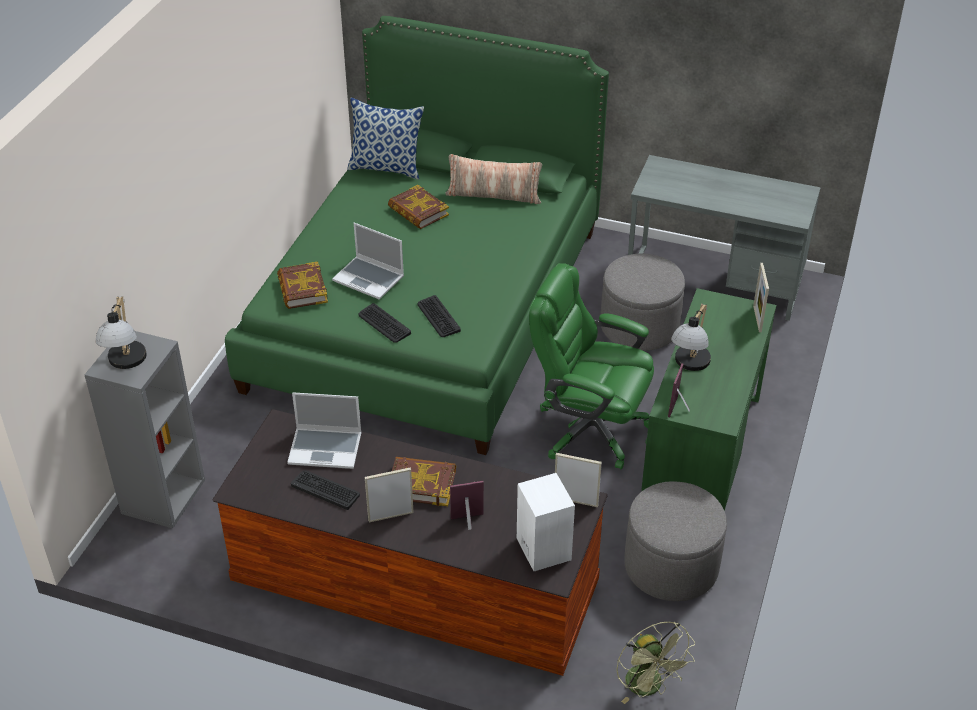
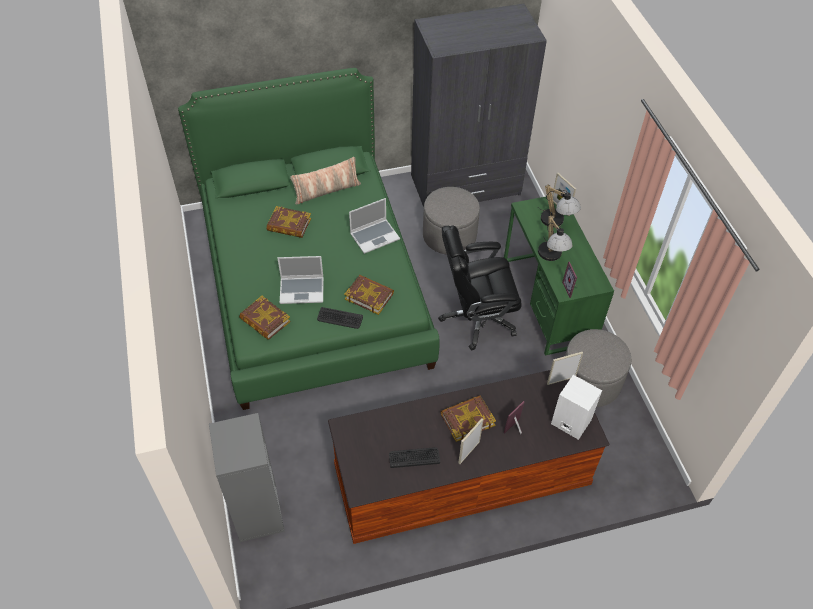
camera: 35 degrees left, 10 degrees up
(126, 363) = (238, 450): table lamp -> table lamp (556, 222)
(326, 448) = (388, 428): laptop -> laptop (375, 236)
(386, 168) = (238, 201): pillow -> none
(438, 317) = (369, 296): keyboard -> book
(589, 428) = (476, 318): green office chair -> black office chair
(649, 687) = (638, 463): green fan -> none
(714, 282) = (466, 185): grey desk -> grey wardrobe

